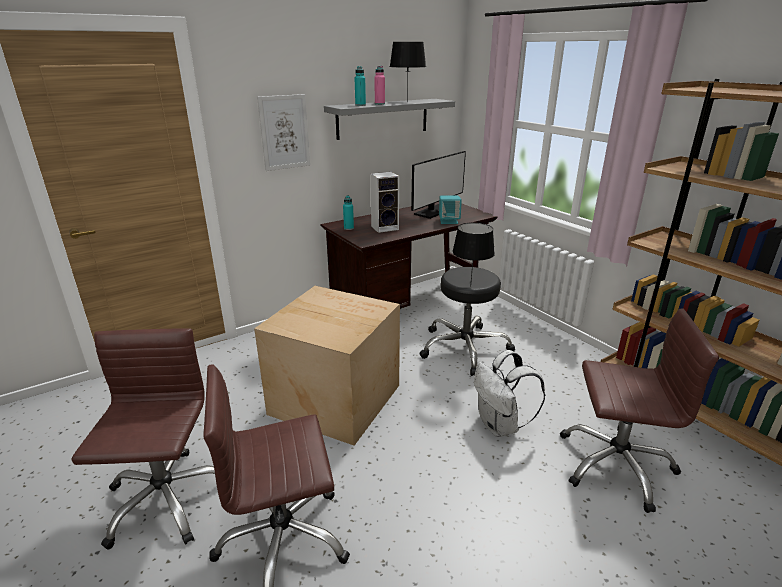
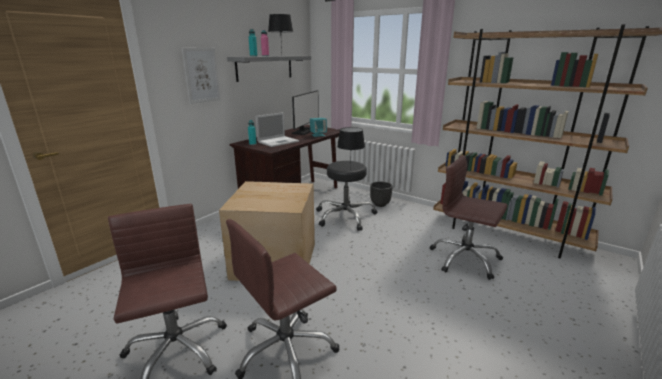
camera: 20 degrees left, 5 degrees down
(385, 227) = (278, 141): speaker -> laptop
(500, 425) = (391, 253): white backpack -> none
(528, 336) = (380, 204): none -> black planter
(615, 464) = (465, 259): brown office chair -> brown office chair turned 135 degrees counterclockwise

